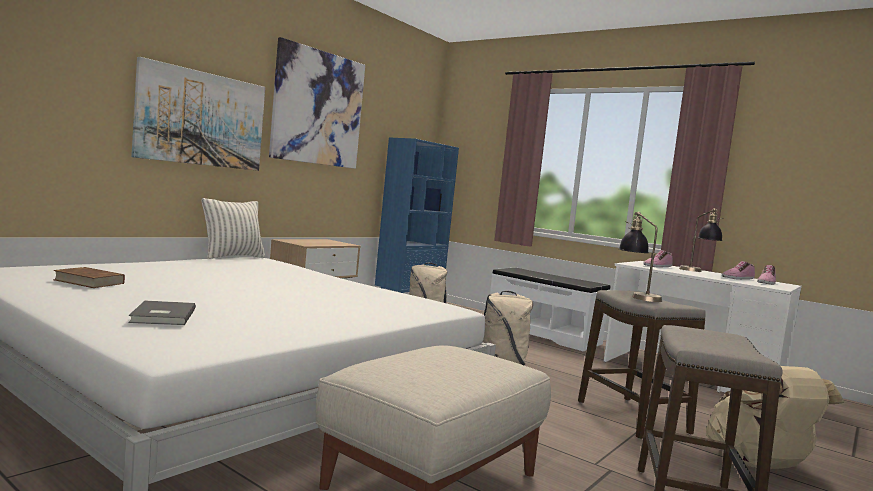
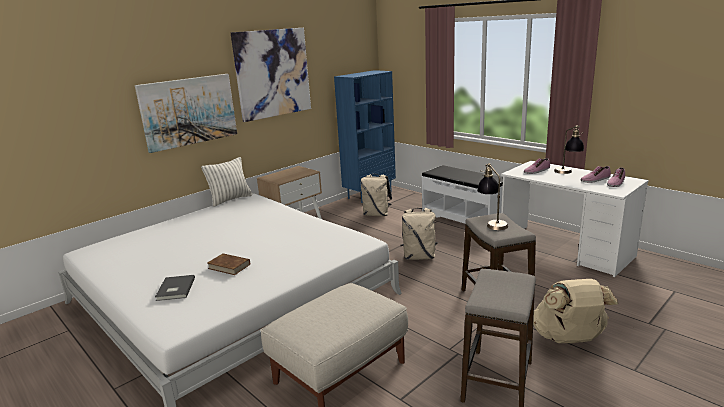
camera: 10 degrees right, 15 degrees up
(89, 282) = (137, 255): brown book -> brown book (229, 266)

